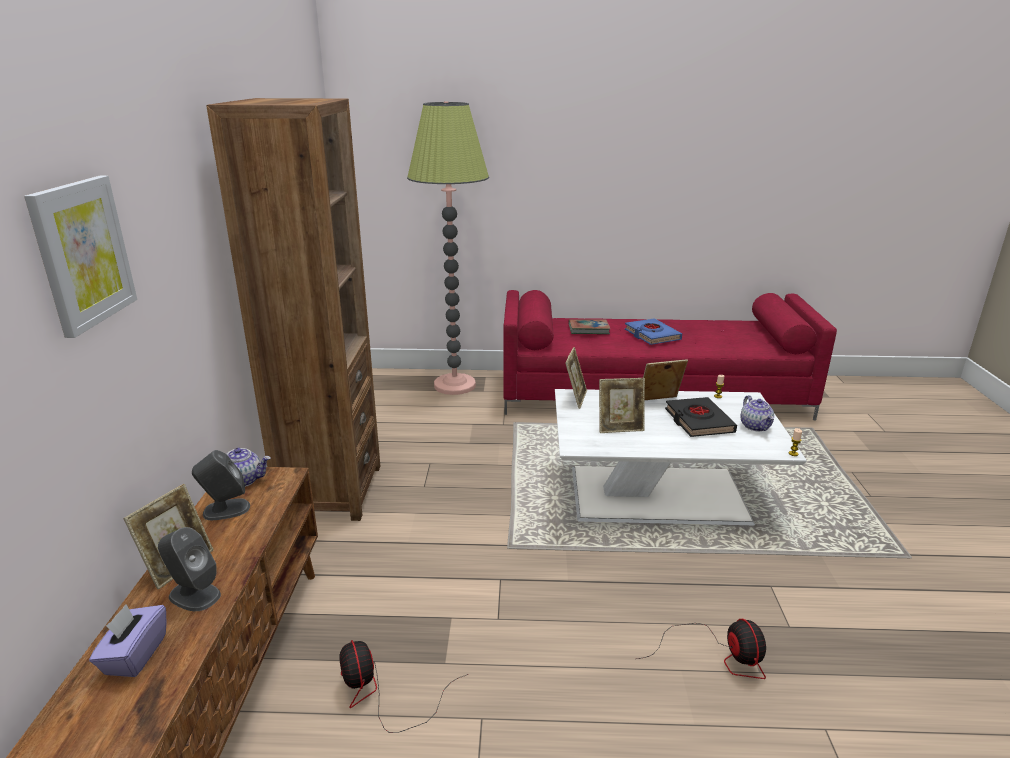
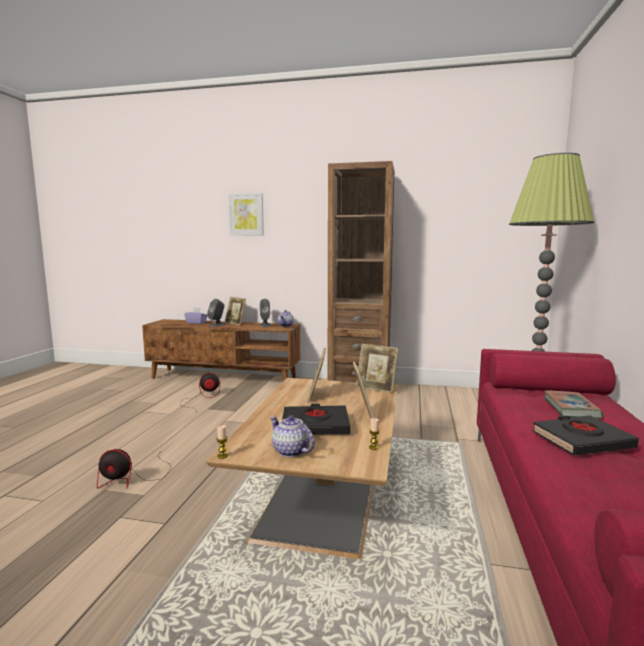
camera: 100 degrees right, 15 degrees down
(652, 335) = (581, 440): blue book -> black book
(661, 495) = (323, 497): white coffee table -> brown coffee table
(756, 426) = (290, 451): teapot -> teapot turned 45 degrees clockwise

